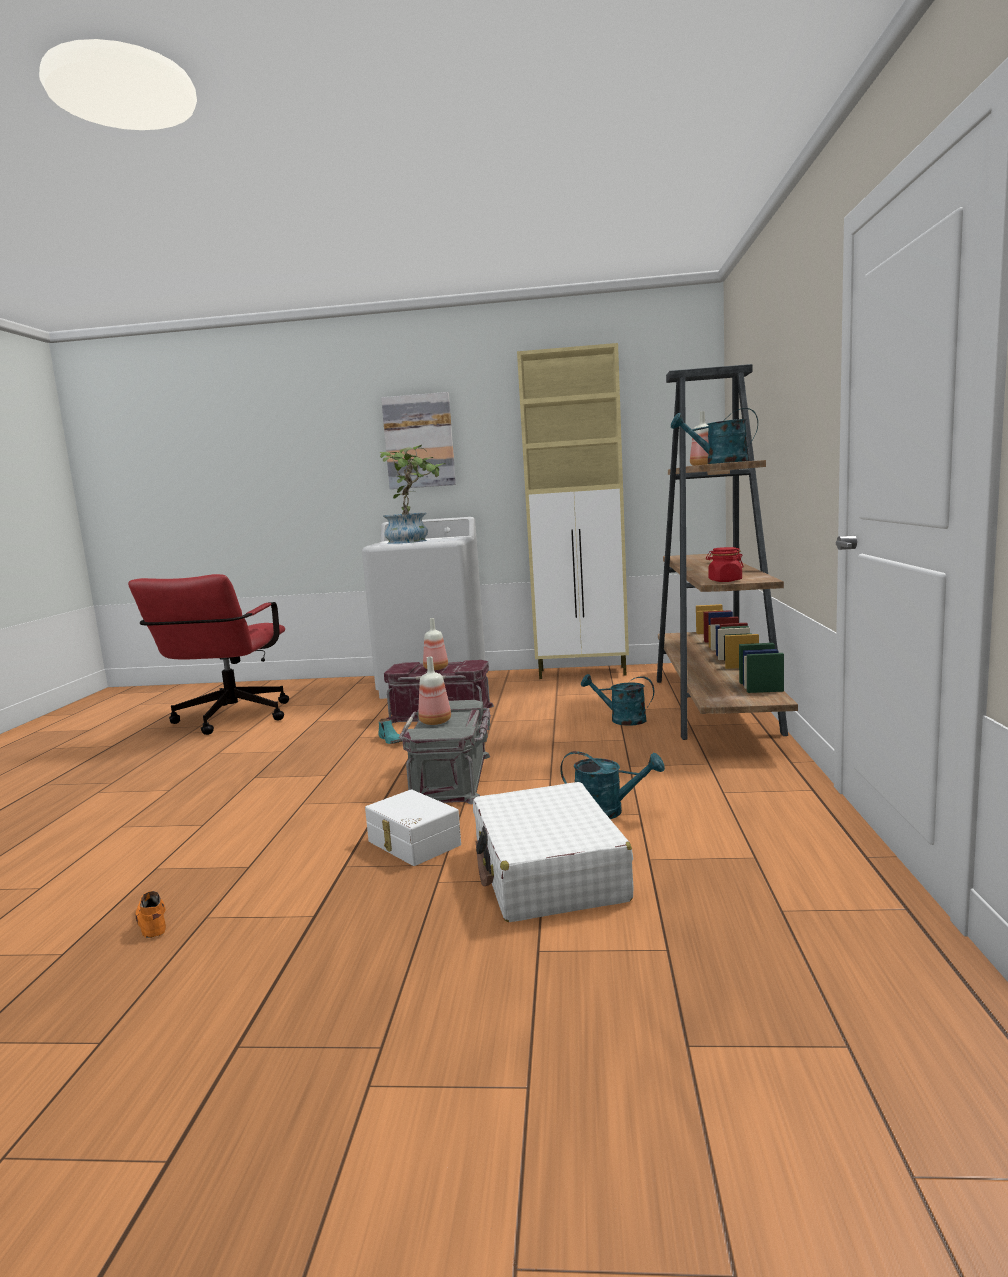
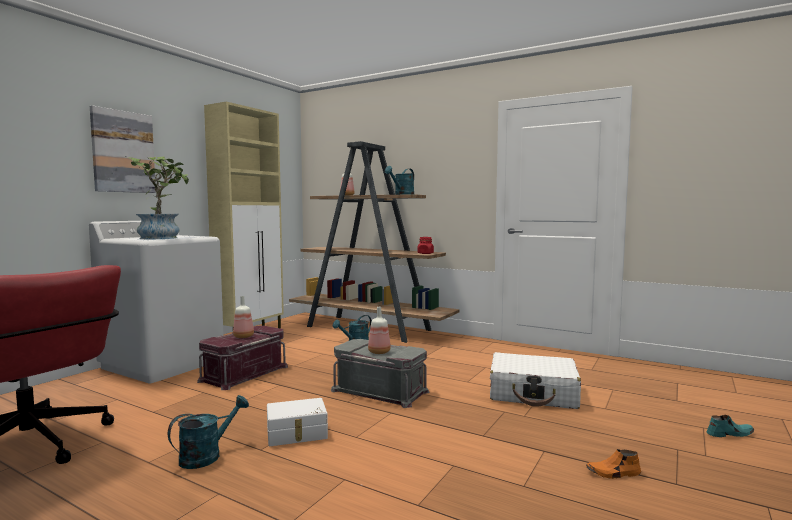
camera: 65 degrees left, 5 degrees down
(151, 920) = (515, 508): orange shoe -> orange shoe (613, 473)
(391, 740) = (271, 394): turquoise shoe -> turquoise shoe (729, 434)
(412, 844) = (469, 414): white storage box -> white storage box (297, 434)
(608, 811) = (476, 371): turquoise watering can -> turquoise watering can (207, 455)

